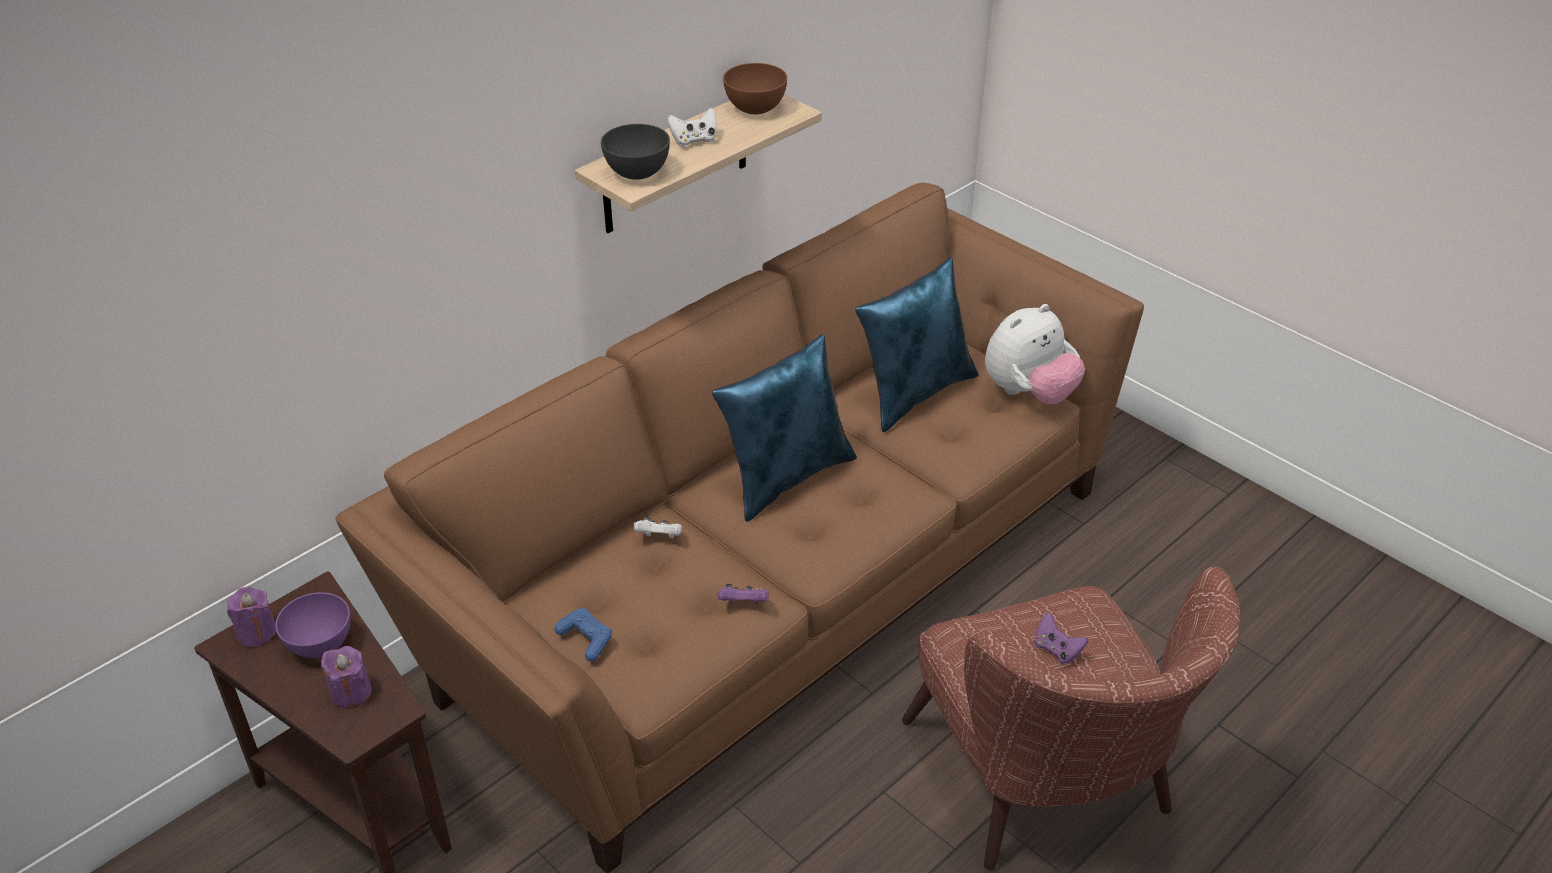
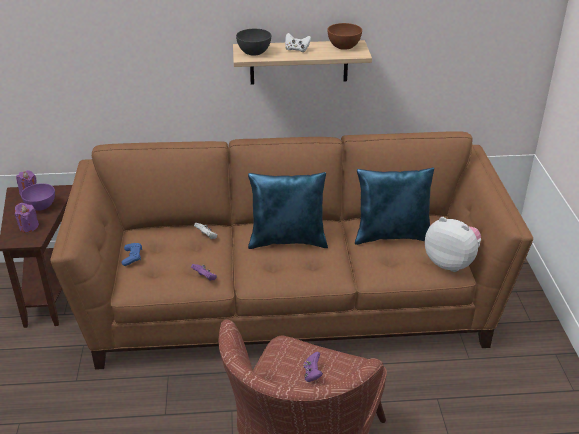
camera: 40 degrees right, 5 degrees down
(1029, 393) = (450, 262): plush toy -> plush toy turned 150 degrees counterclockwise

